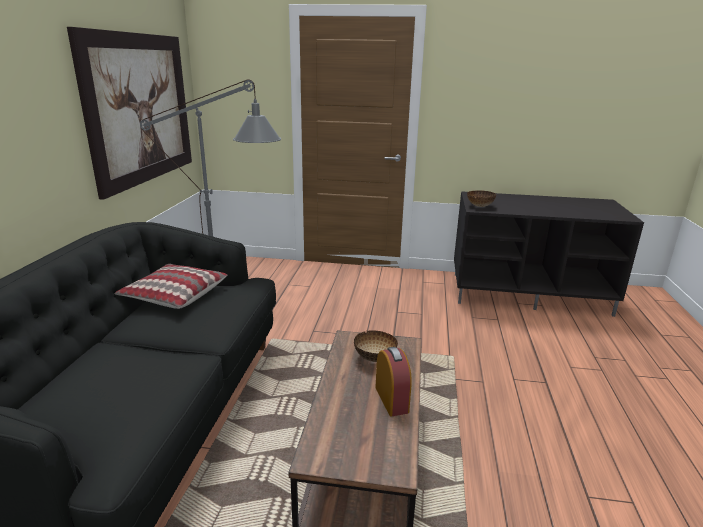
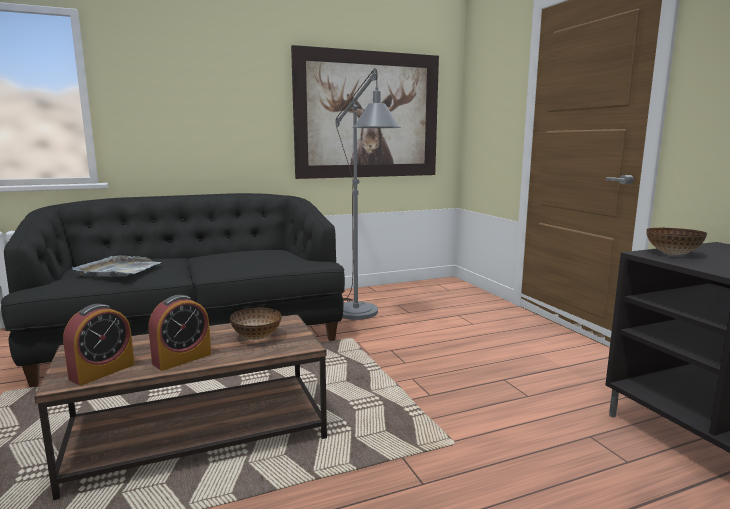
camera: 60 degrees right, 10 degrees down
(127, 389) = (119, 270): none -> grey tray
(174, 295) = (261, 251): pillow -> none
(388, 445) = (102, 371): none -> alarm clock

